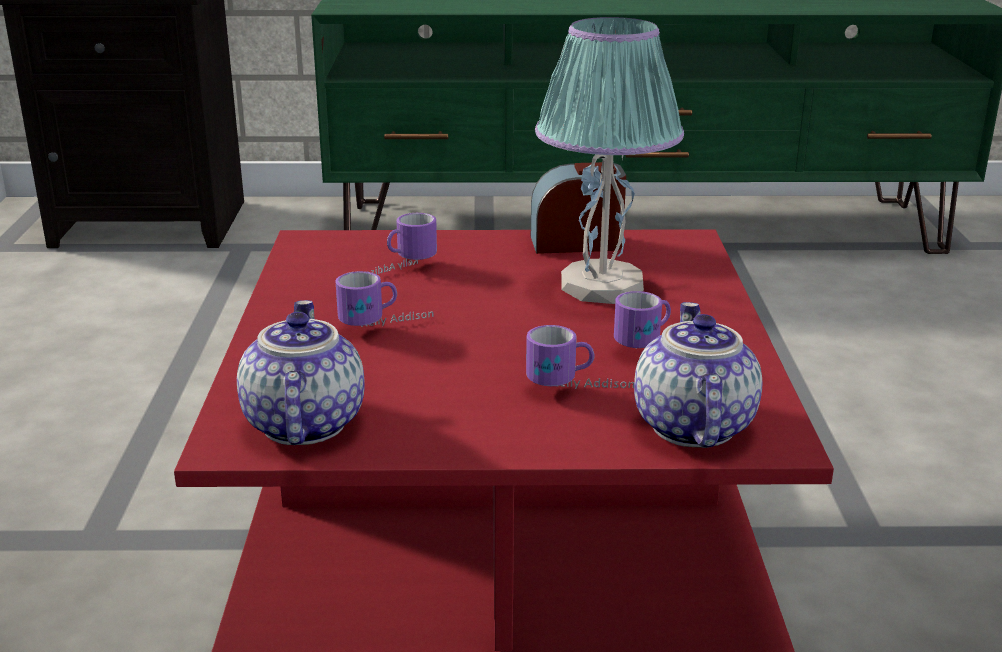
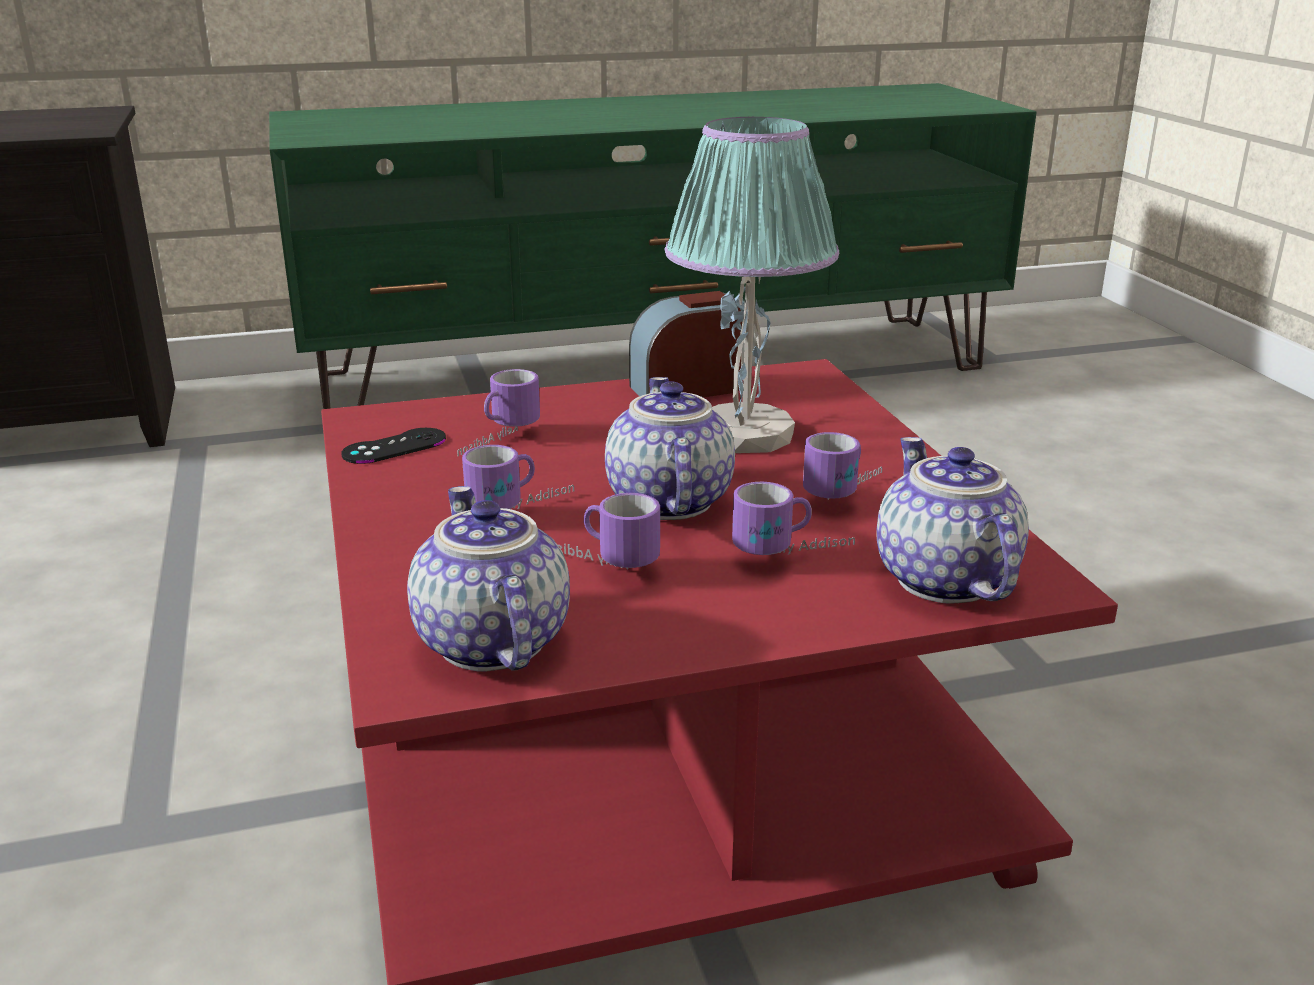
camera: 15 degrees left, 0 degrees up
(317, 265) = (394, 447): none -> black game controller
(419, 375) = (598, 563): none -> mug
(502, 334) = (665, 501): none -> teapot

